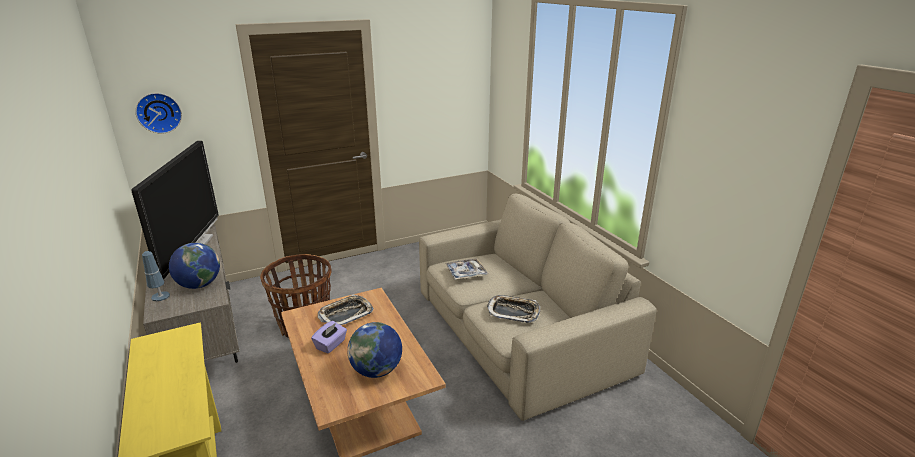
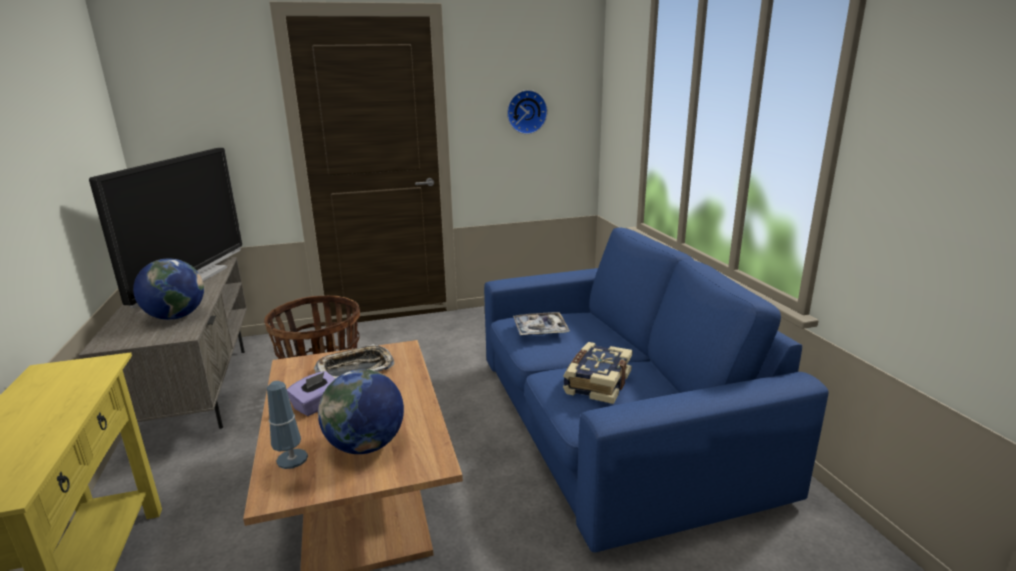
camera: 10 degrees right, 5 degrees down
(159, 112) = (172, 109): wall clock -> wall clock (526, 112)
(161, 302) = (117, 333): table lamp -> table lamp (293, 472)
(513, 312) = (596, 383): tray -> book
(518, 333) = (612, 423): beige sofa -> blue sofa

